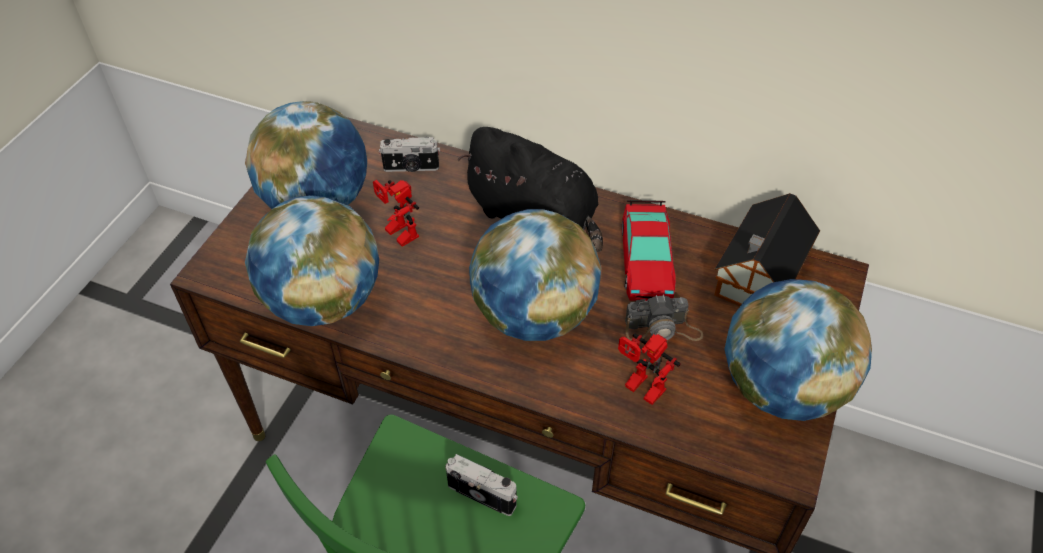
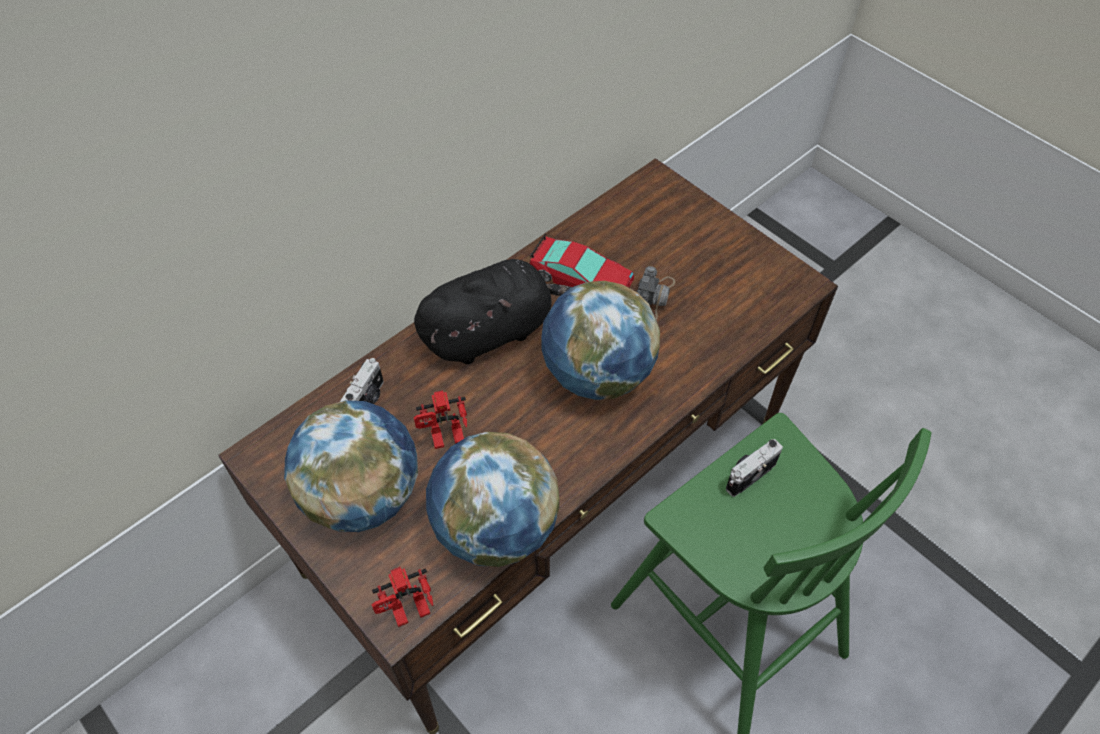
camera: 65 degrees left, 5 degrees up
(640, 389) = (702, 336): toy robot -> toy robot (409, 615)
(757, 278) = (636, 222): toy house -> none
(781, 387) = (737, 256): globe -> none

